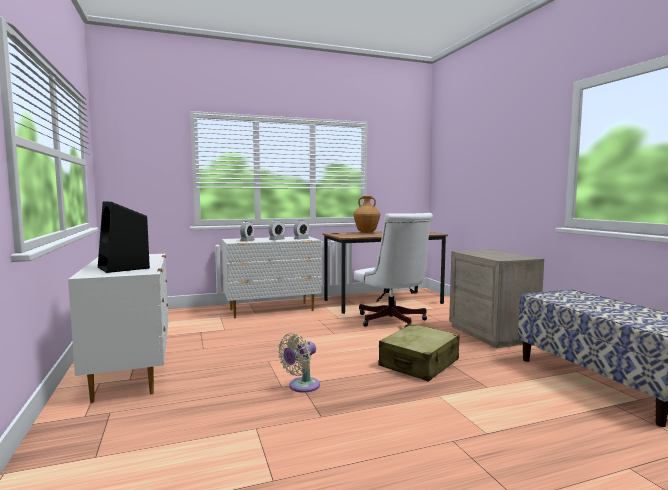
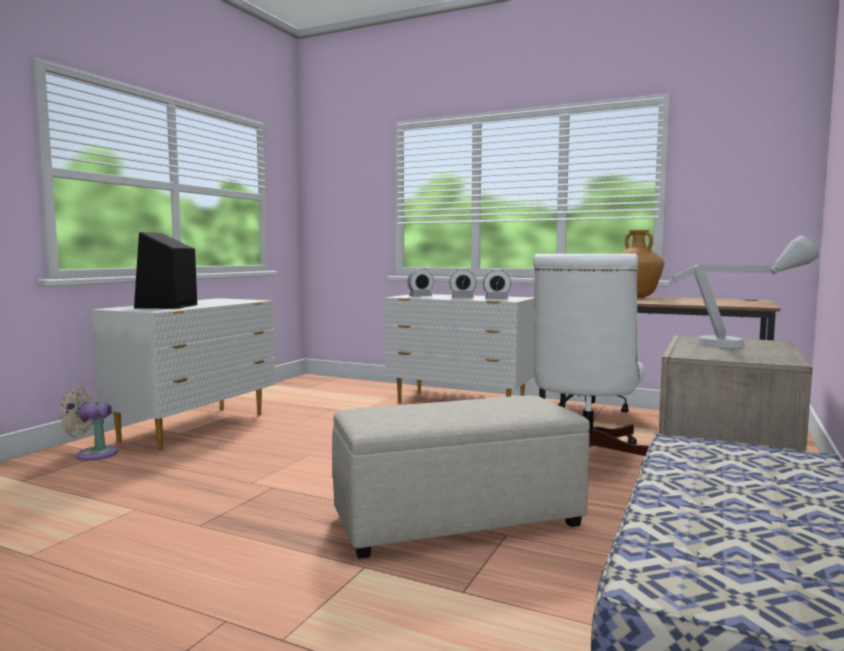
camera: 45 degrees right, 0 degrees up
(301, 386) = (265, 490): beige fan -> beige fan (92, 454)
(419, 363) = (459, 520): beige suitcase -> beige ottoman
(489, 252) = (743, 344): none -> grey table lamp

